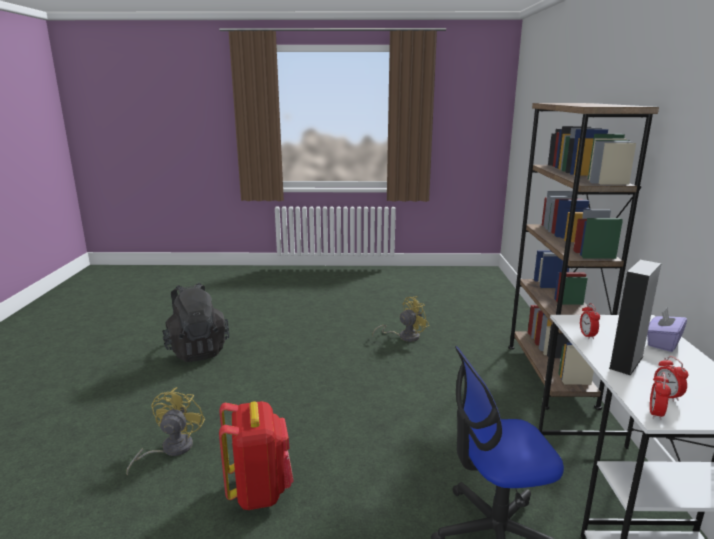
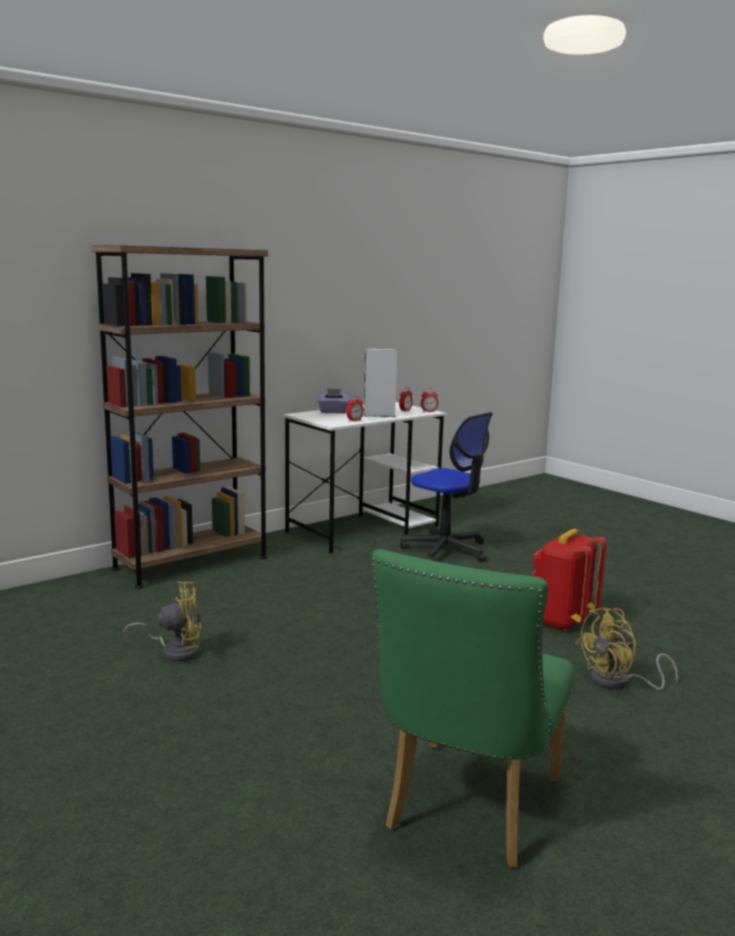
camera: 130 degrees left, 5 degrees down
(197, 350) = (466, 810): black backpack -> green chair
(404, 336) = (175, 651): yellow fan -> yellow fan turned 150 degrees clockwise

